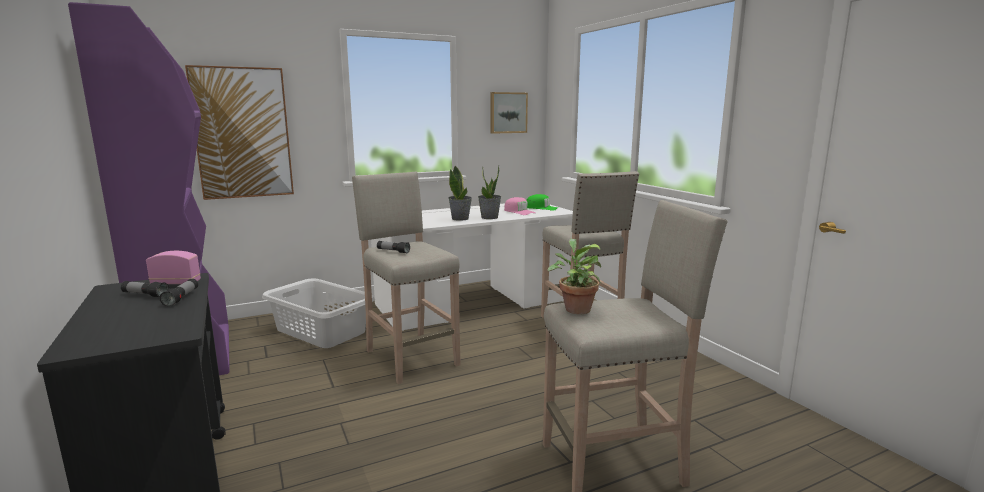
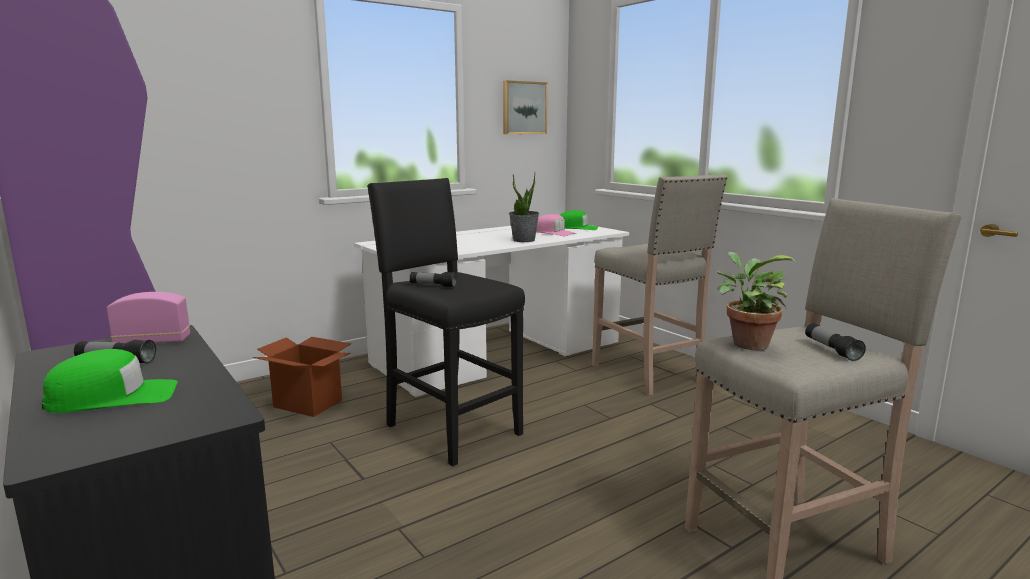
camera: 10 degrees left, 0 degrees up
(127, 318) = (113, 397): none -> green cap
(181, 298) = (181, 362): flashlight -> flashlight (831, 350)
(242, 133) = (181, 129): picture -> none
(320, 331) = (308, 404): grey laundry basket -> cardboard box
(410, 357) = (451, 428): beige stool -> black stool
(460, 218) = (487, 243): potted plant -> none

